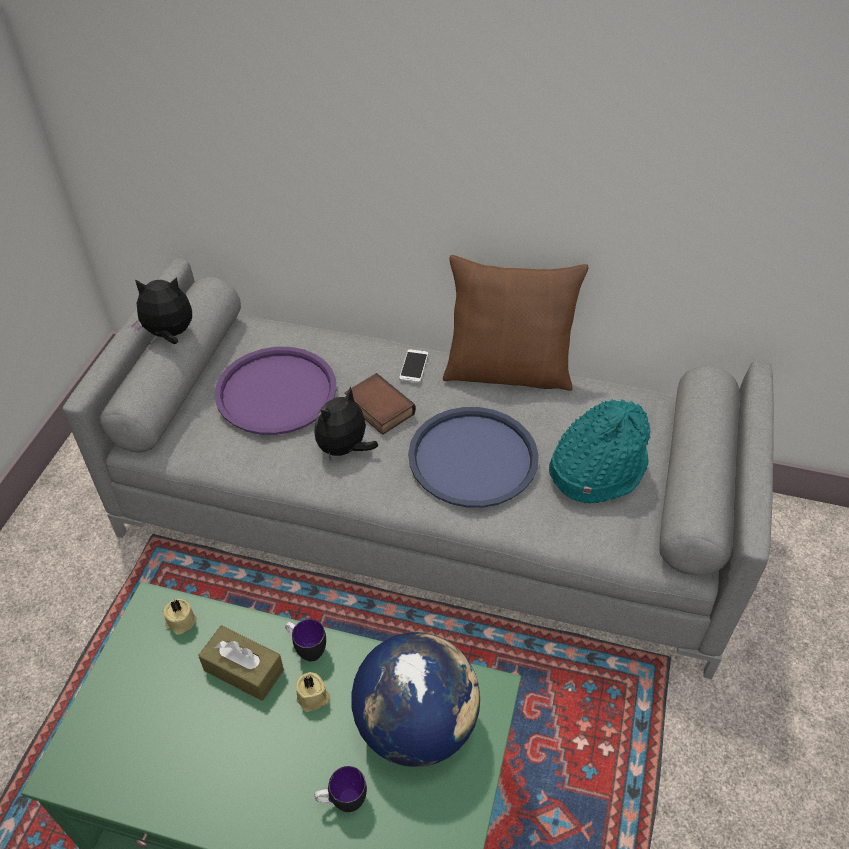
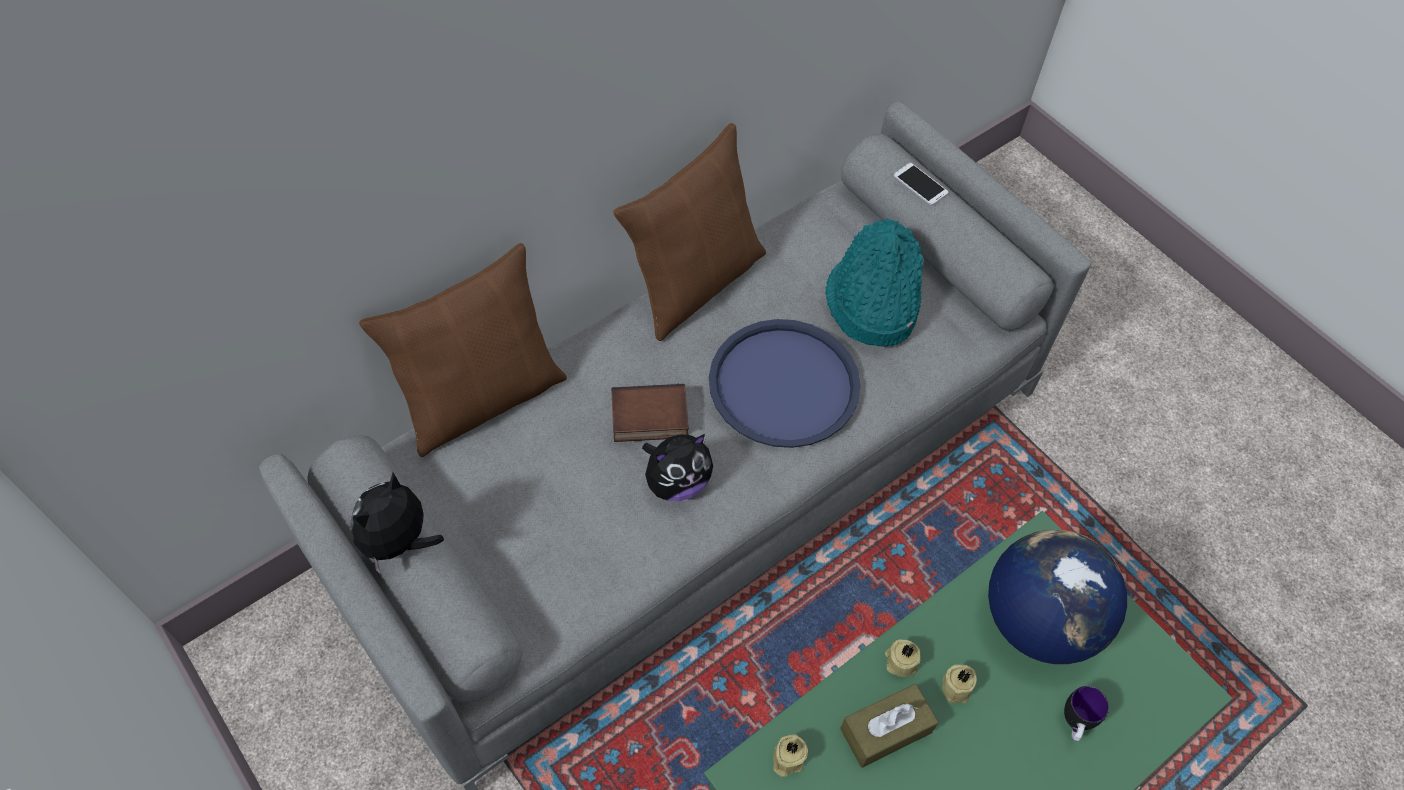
camera: 55 degrees left, 10 degrees up
(276, 391) = (539, 494): purple tray -> none
(306, 649) = (900, 661): mug -> beige candle
(322, 331) = (482, 397): none -> brown pillow
(344, 449) = (677, 482): plush toy -> plush toy turned 105 degrees counterclockwise
(414, 366) = (618, 351): phone -> phone (920, 184)

